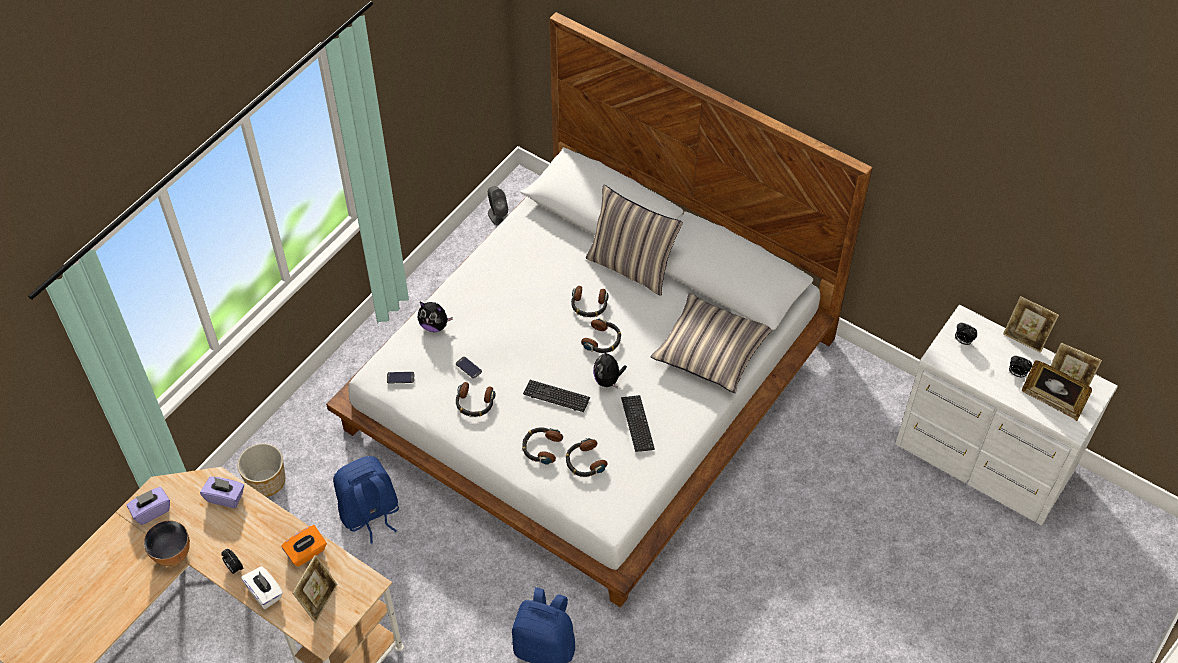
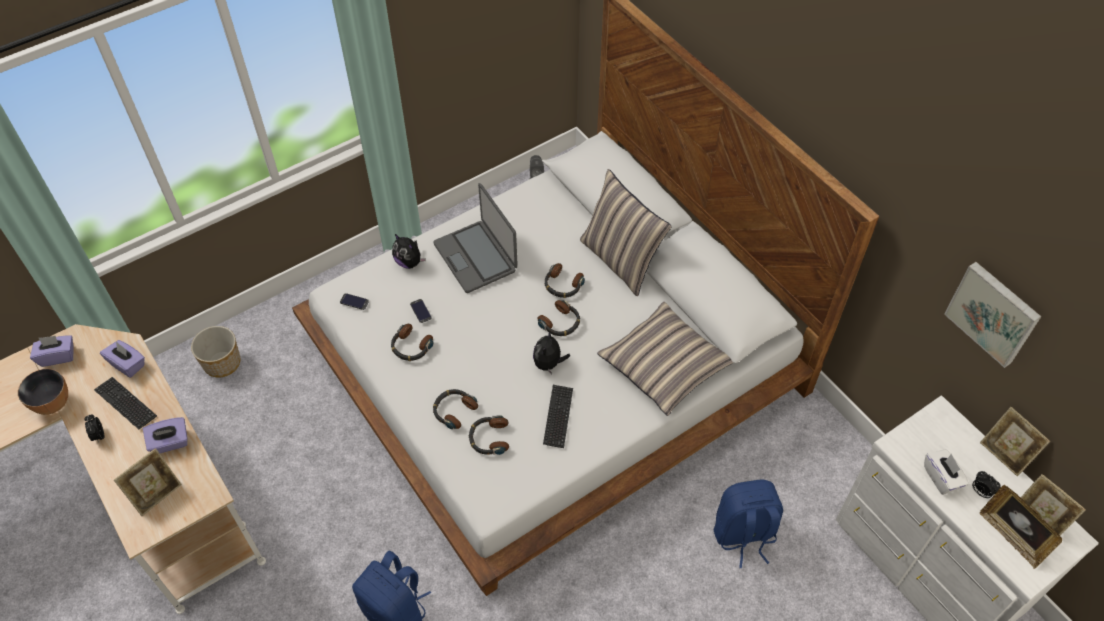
camera: 20 degrees right, 0 degrees up
(265, 593) = (112, 470): white tissue box -> white tissue box (941, 478)
(306, 552) = (170, 443): orange tissue box -> purple tissue box
(369, 514) = (296, 423): blue backpack -> blue backpack (743, 535)
(496, 302) = (476, 257): none -> laptop
(556, 396) = (491, 364): keyboard -> keyboard (126, 404)
(963, 341) = (930, 436): alarm clock -> none
(988, 223) = (993, 312): none -> picture

